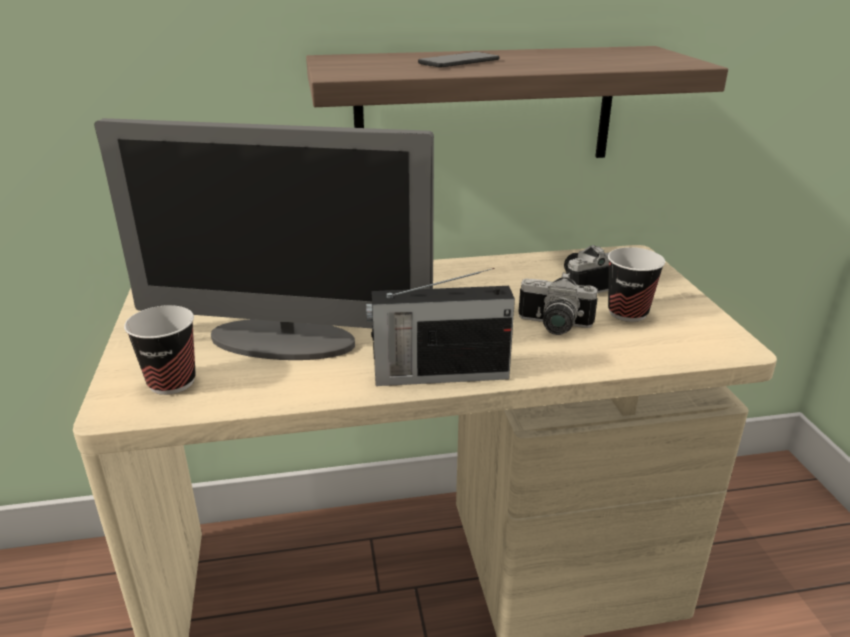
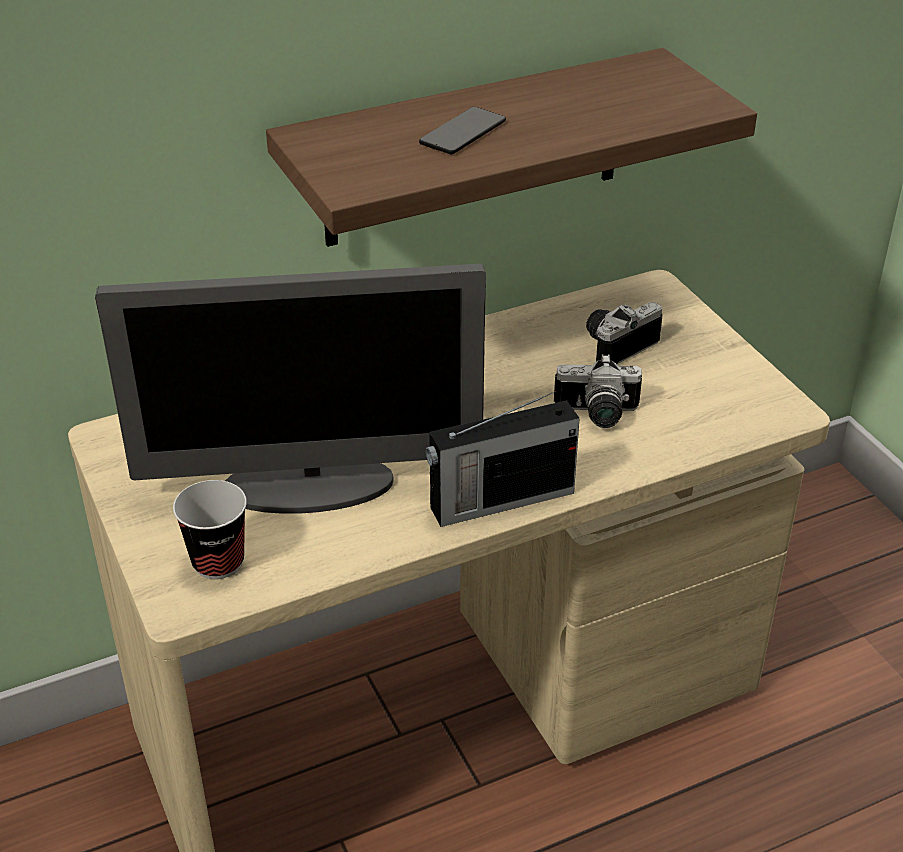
camera: 15 degrees left, 10 degrees up
(627, 313) = (670, 381): cup -> none

